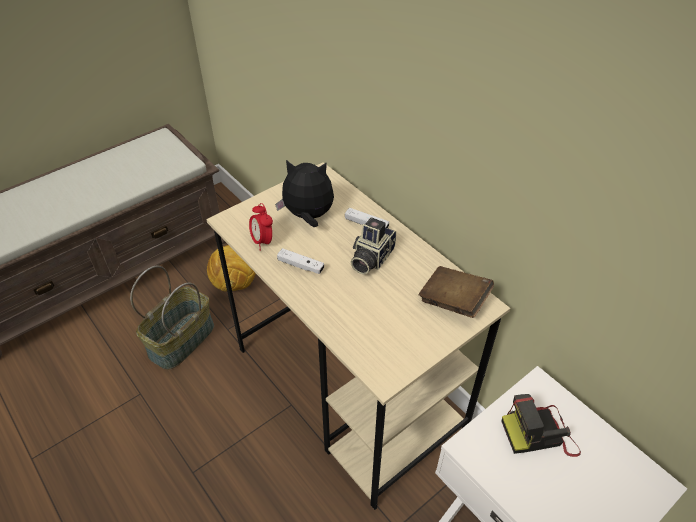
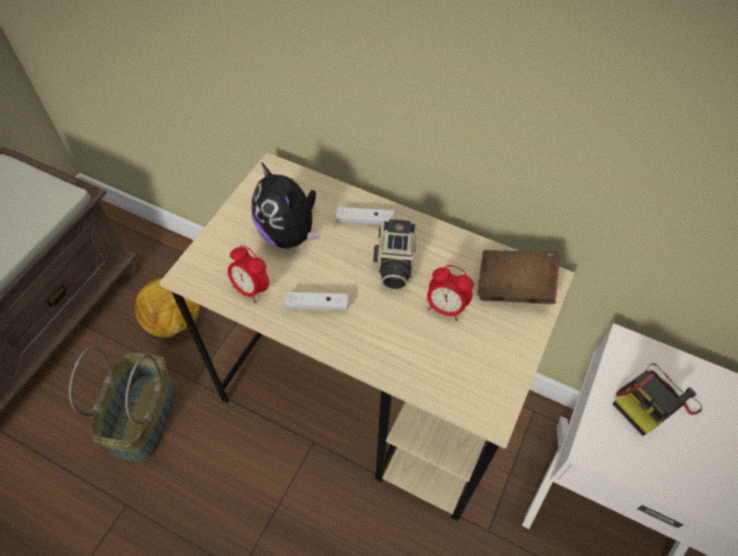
camera: 25 degrees left, 10 degrees up
(308, 216) = (289, 234): plush toy -> plush toy turned 105 degrees counterclockwise
(392, 297) = (445, 308): none -> alarm clock

